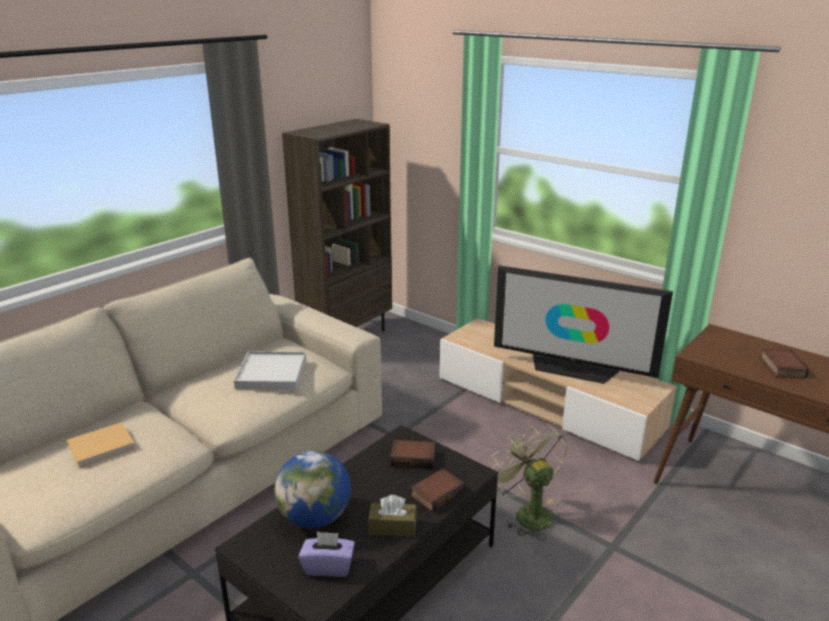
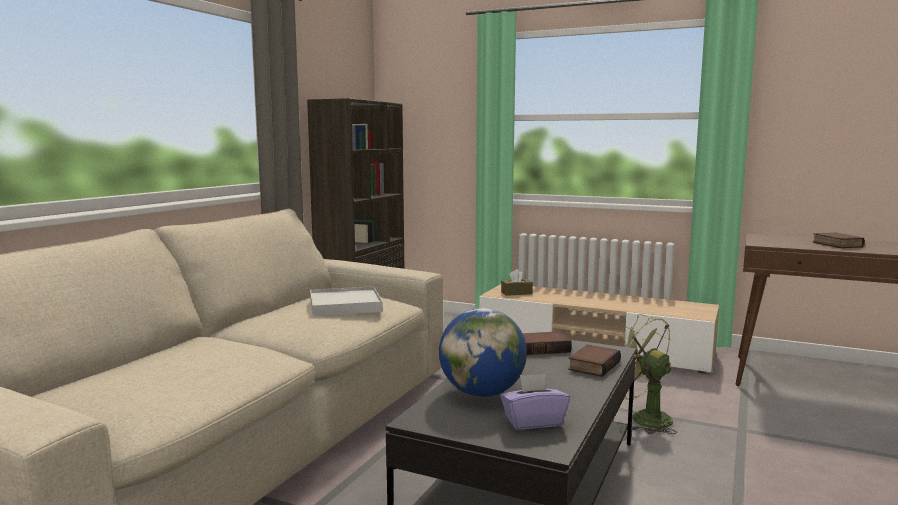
camera: 15 degrees left, 15 degrees down
(103, 446) = (185, 361): beige book -> none
(392, 527) = (572, 389): brown tissue box -> brown tissue box (516, 293)
(572, 370) = (620, 303): television -> none

